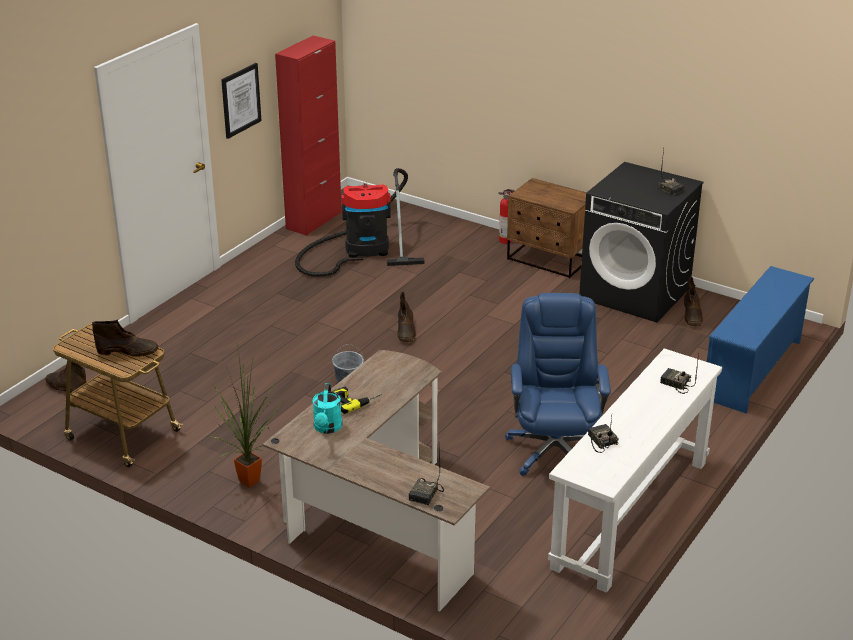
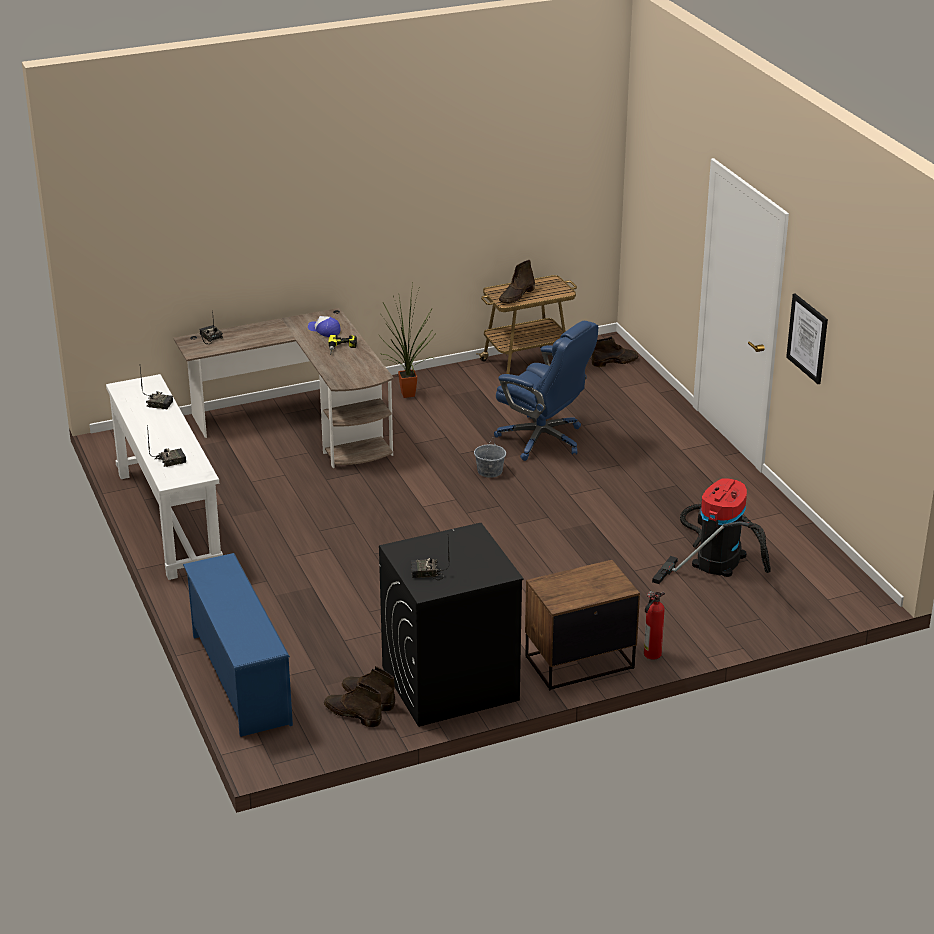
camera: 125 degrees right, 0 degrees up
(314, 220) = (819, 553): red cabinet -> none
(327, 428) = (324, 330): turquoise watering can -> cap
(406, 331) = (533, 524): brown boot -> brown boot (352, 714)
(554, 449) = (279, 522): blue office chair -> blue office chair (543, 440)

